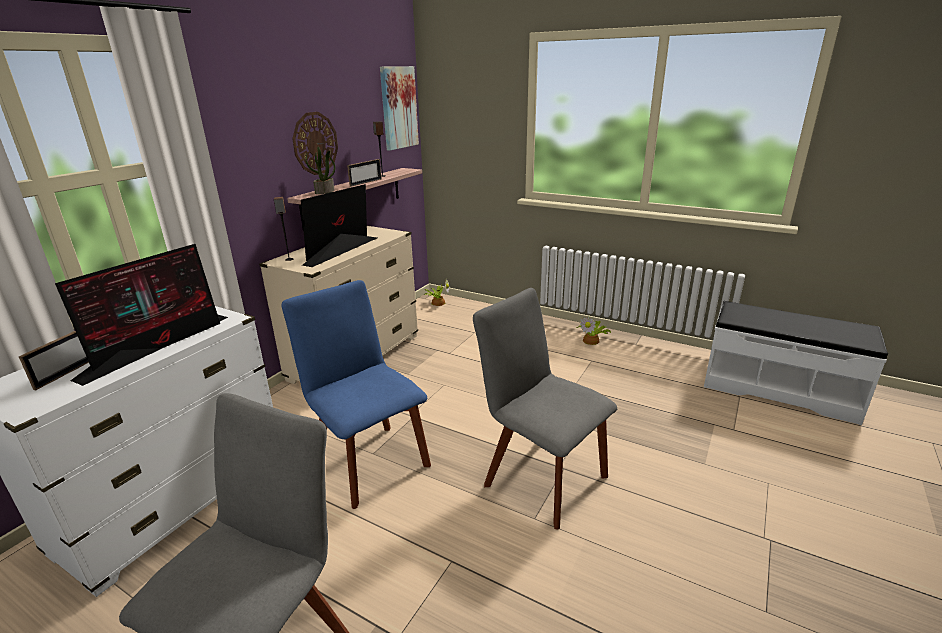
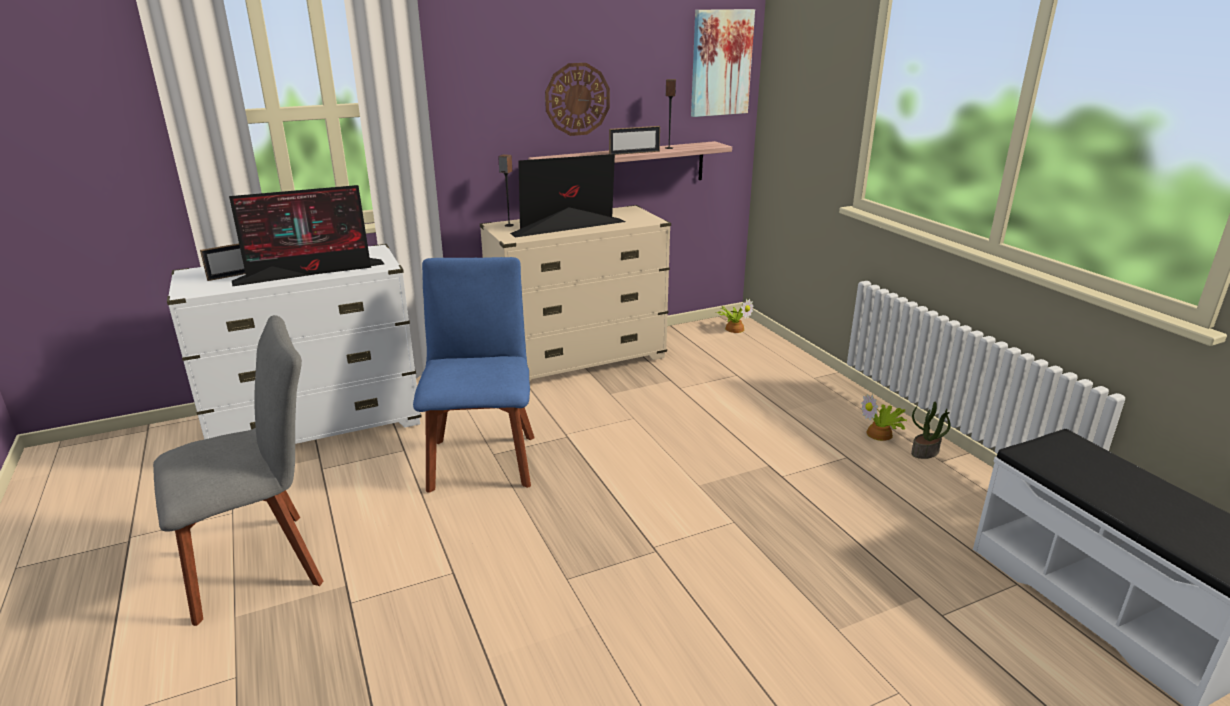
camera: 35 degrees right, 0 degrees up
(325, 192) = (573, 156): potted plant -> potted plant (925, 453)
(541, 477) = (621, 547): grey chair -> none

